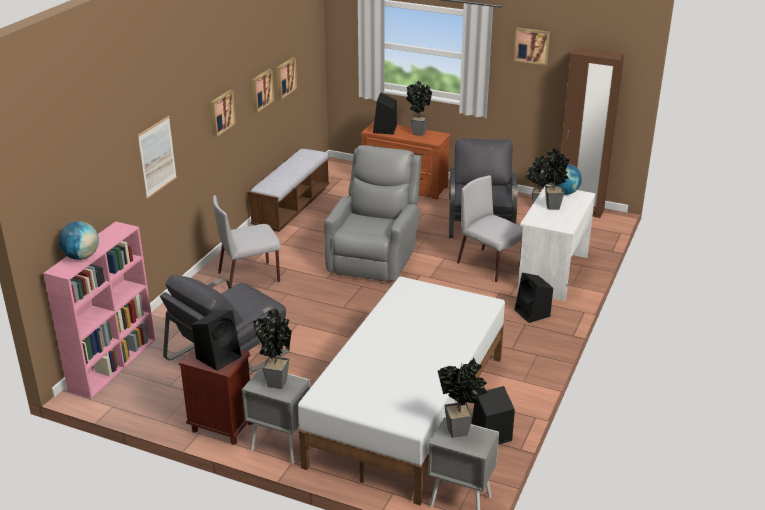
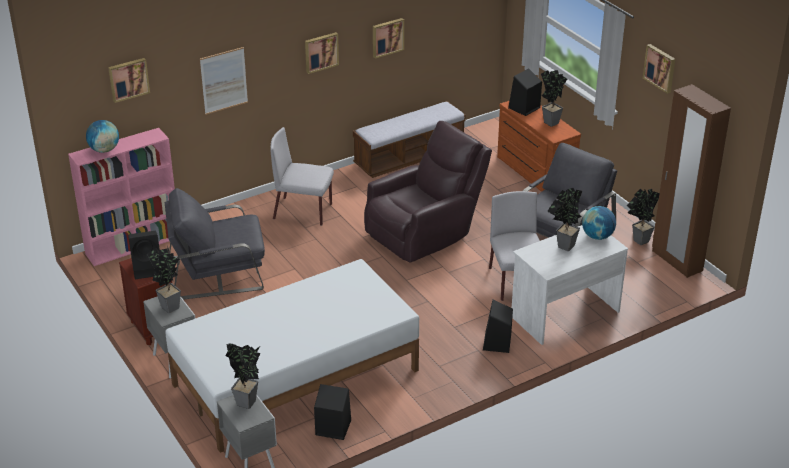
camera: 35 degrees right, 5 degrees up
(285, 78) = (429, 29): picture -> picture (128, 79)
(374, 256) = (425, 232): grey armchair -> brown armchair

